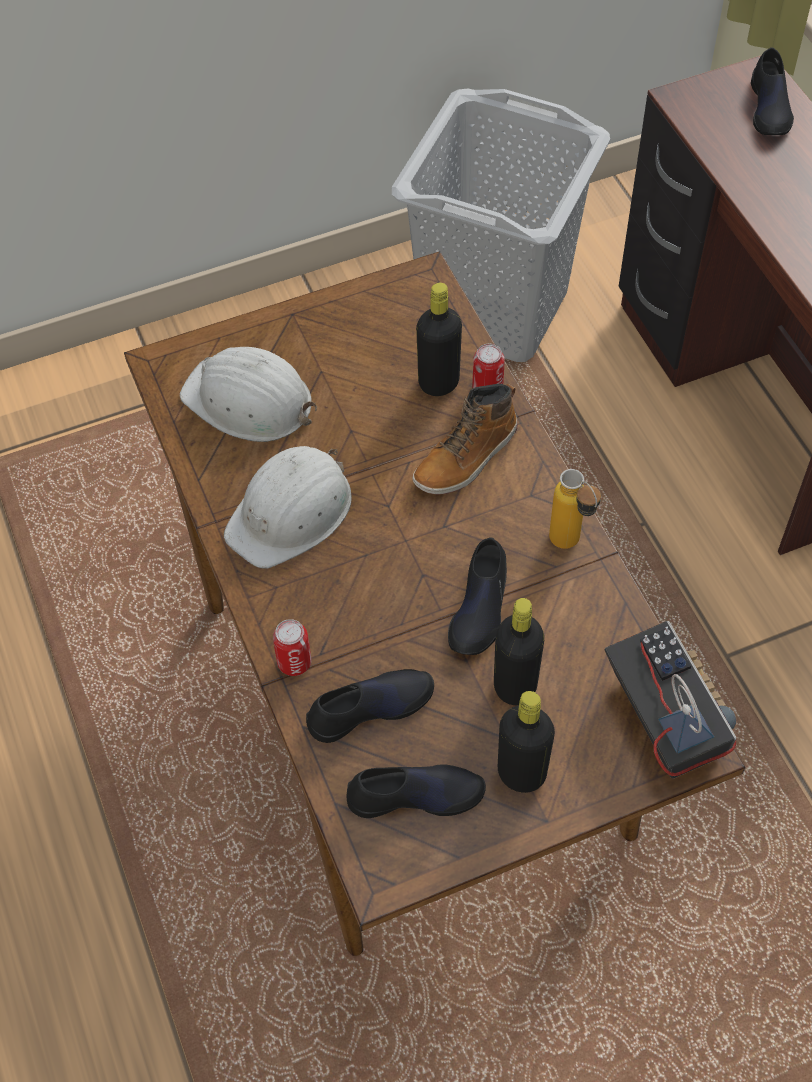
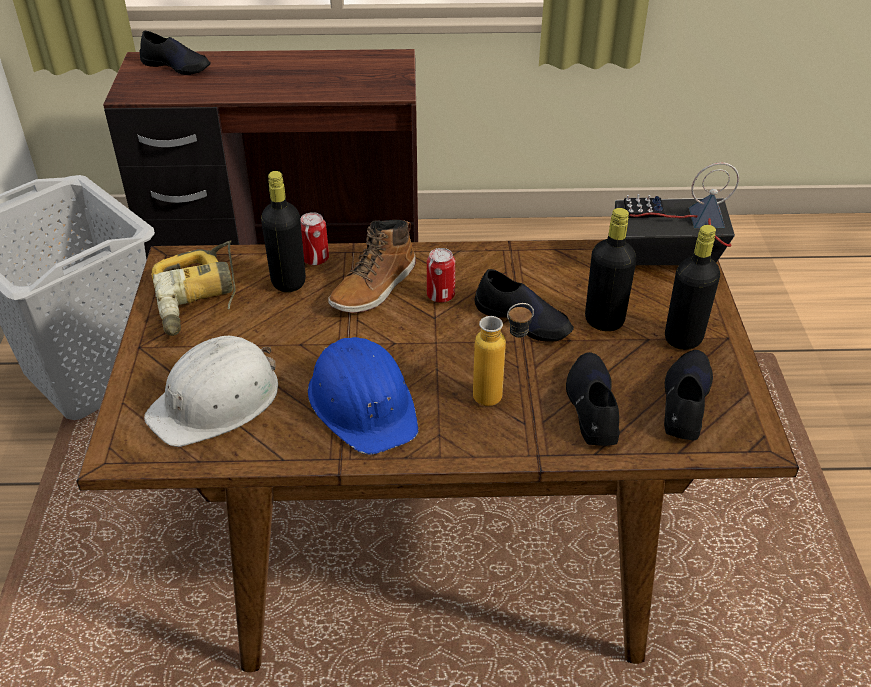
camera: 70 degrees left, 15 degrees down
(292, 512) = (363, 403): white hard hat -> blue hard hat
(294, 662) = (526, 442): can -> can (440, 296)
(379, 325) = (199, 298): none -> power drill
(467, 457) = (375, 287): boot -> boot turned 60 degrees clockwise
(571, 547) = (492, 259): bottle -> bottle (499, 396)

